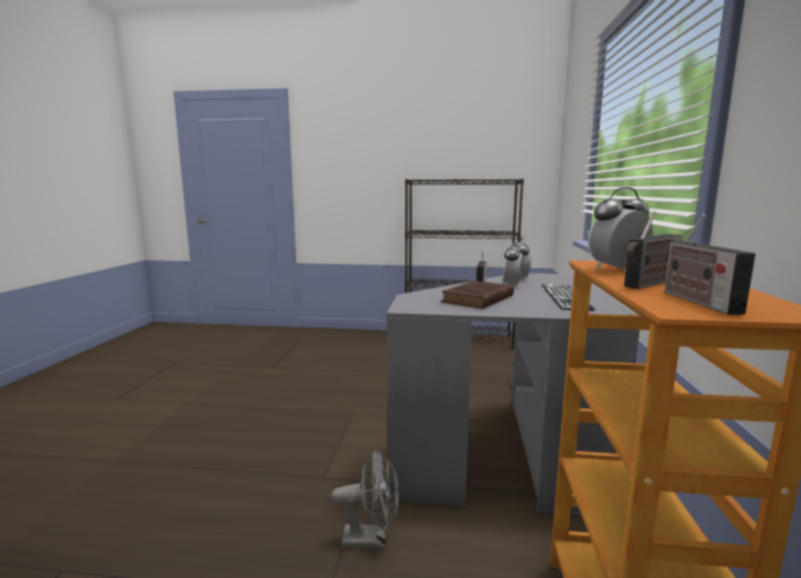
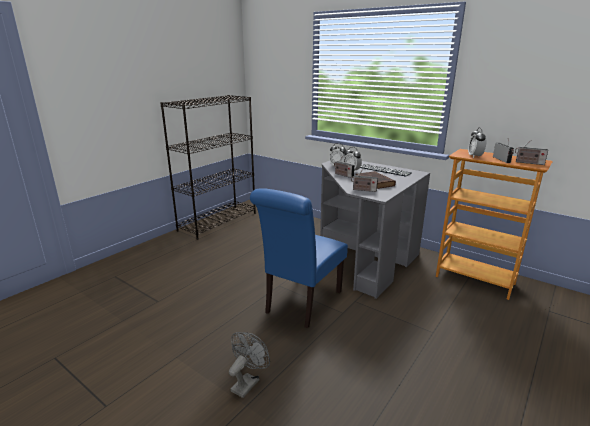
camera: 60 degrees left, 10 degrees up
(322, 439) = (301, 304): none -> blue chair
(372, 539) = (402, 311): grey fan -> grey fan (248, 382)
(425, 298) = (363, 190): none -> radio

